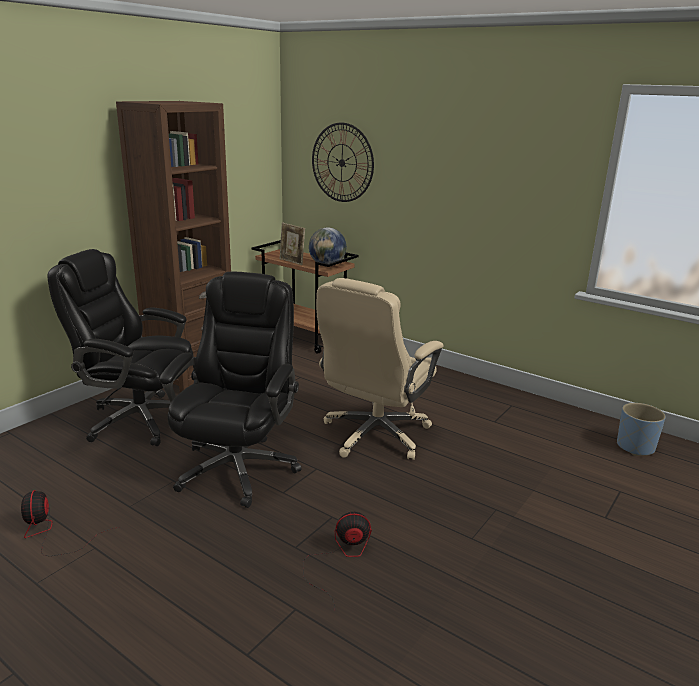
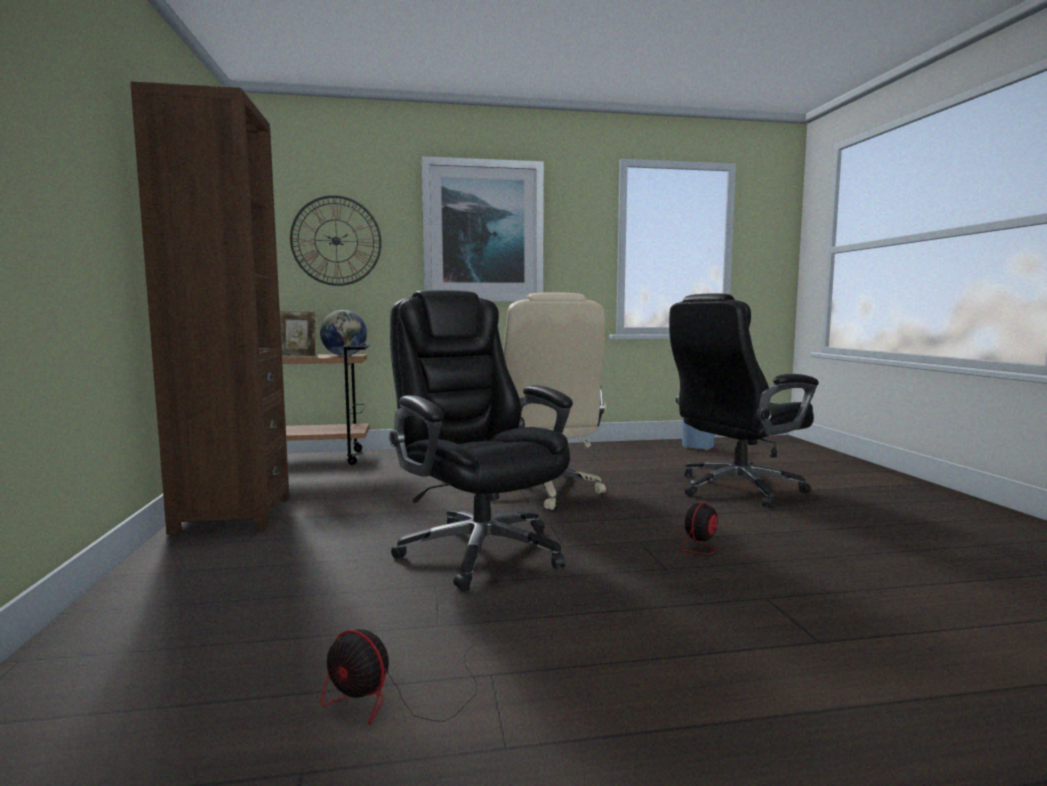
camera: 45 degrees left, 15 degrees down
(138, 419) = (250, 565): black office chair -> black office chair (735, 489)
(458, 164) = (483, 232): none -> picture

